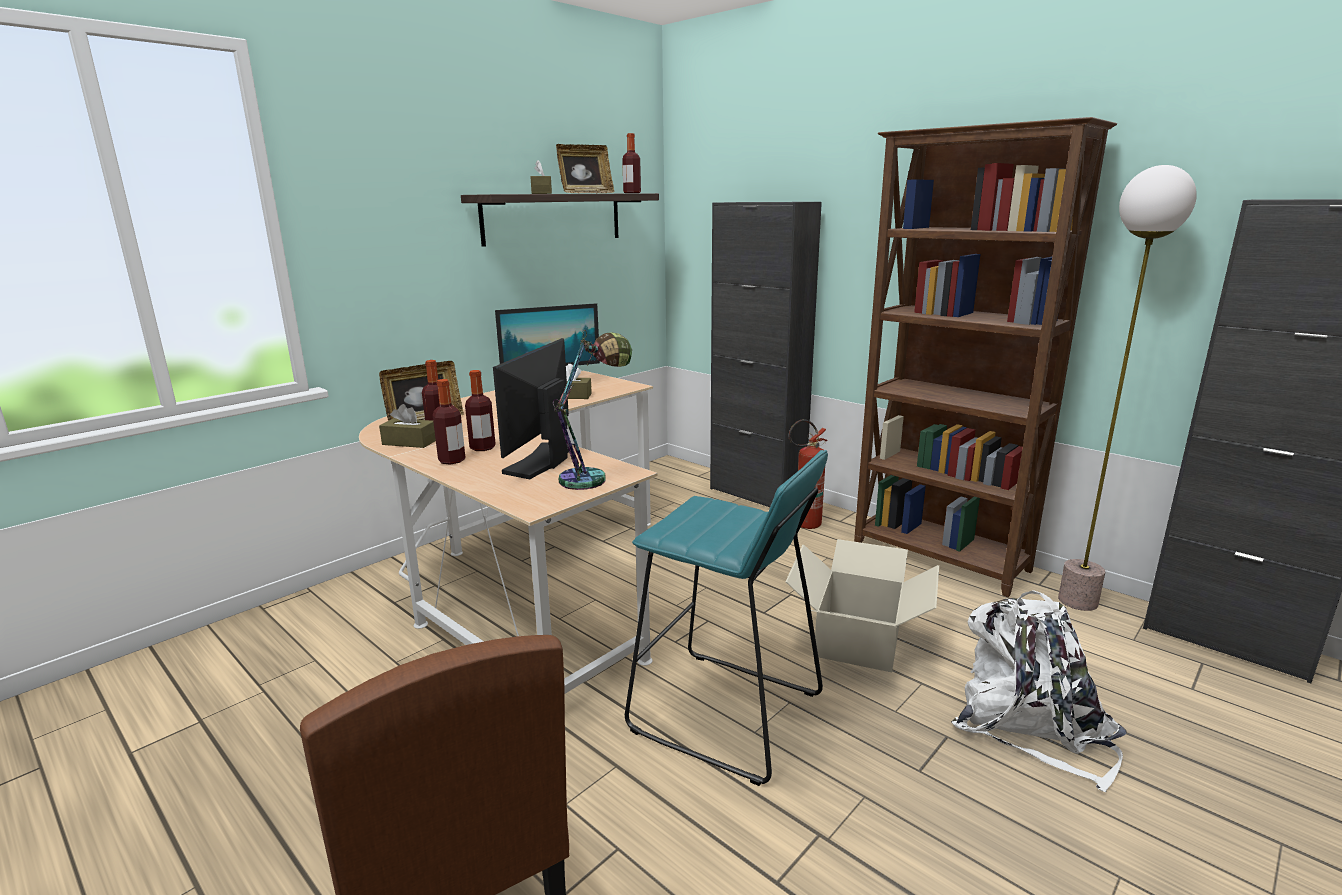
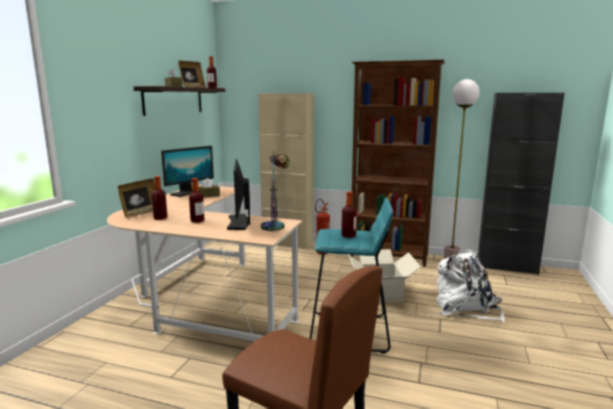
camera: 25 degrees left, 5 degrees down
(409, 442) = (149, 223): brown tissue box -> none
(452, 460) = (189, 228): bottle -> bottle (348, 236)
(756, 494) = (287, 243): black cabinet -> beige cabinet

